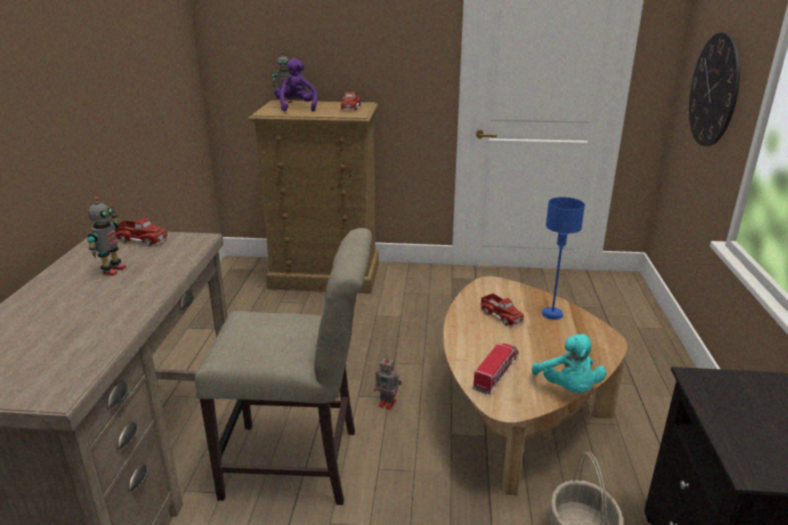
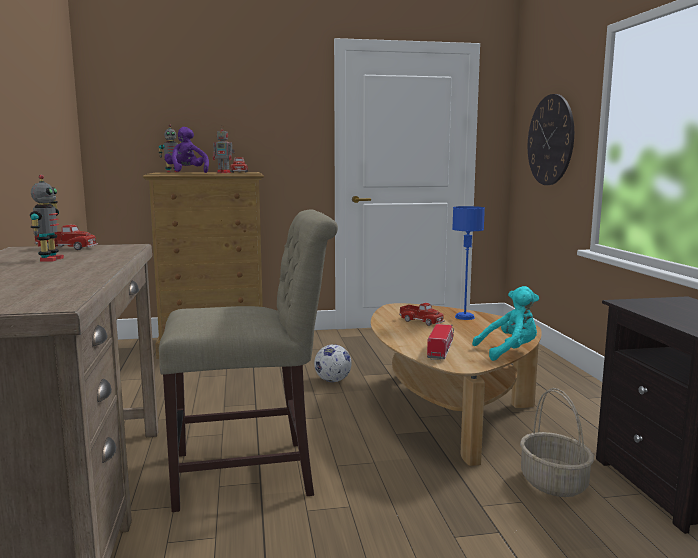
camera: 15 degrees left, 15 degrees down
(388, 403) = (323, 421): toy robot -> toy robot (224, 173)
(419, 345) = (333, 380): none -> football
(568, 389) = (509, 351): turquoise plush toy -> turquoise plush toy turned 75 degrees counterclockwise

